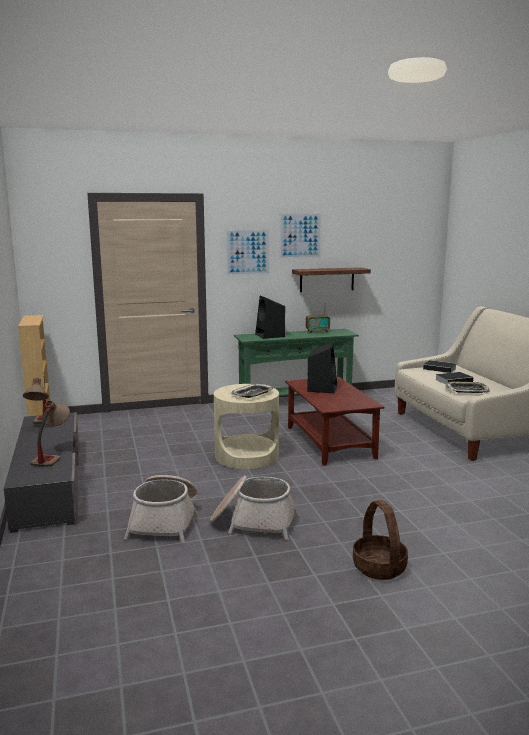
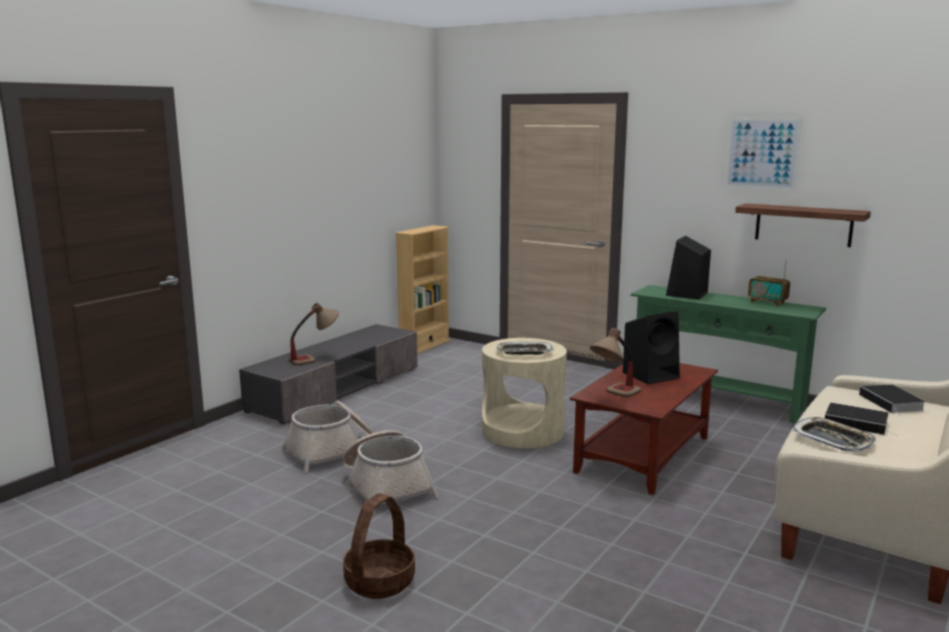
camera: 50 degrees right, 0 degrees up
(42, 424) = (370, 333): table lamp -> table lamp (614, 396)
(248, 252) = (680, 173): picture -> none

